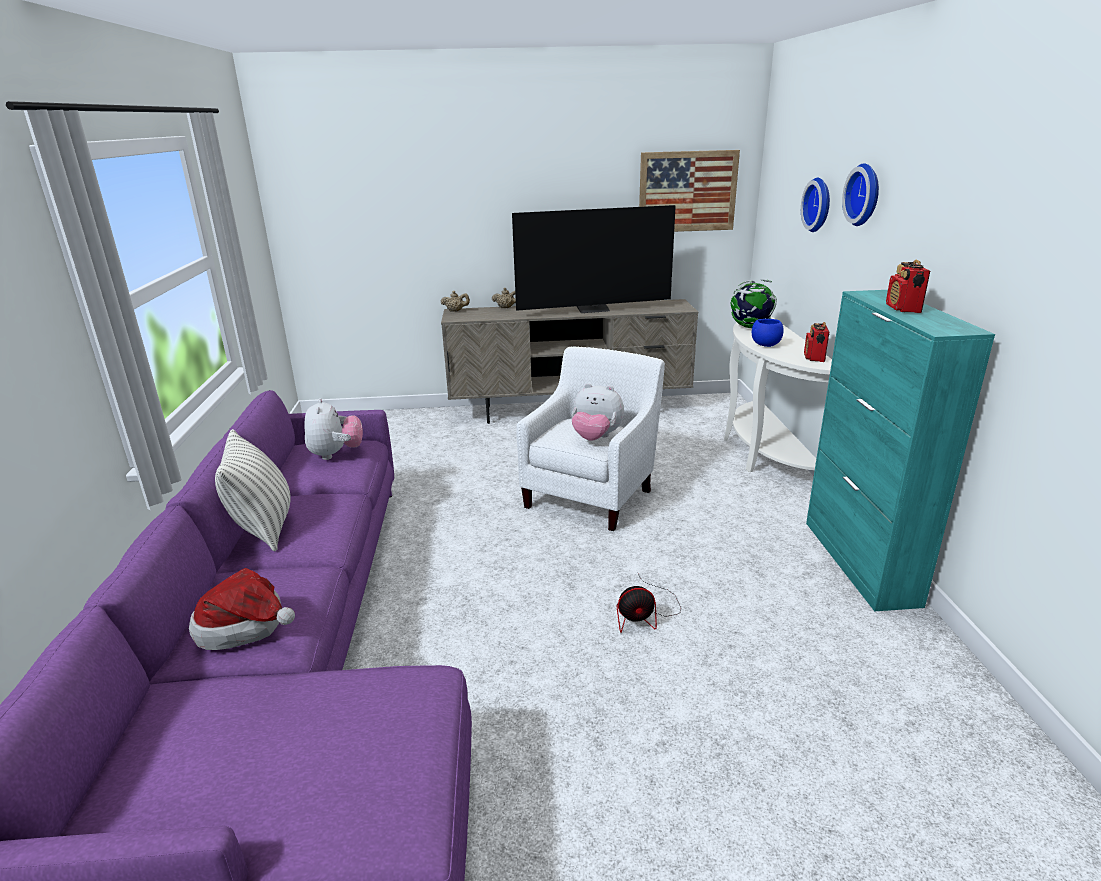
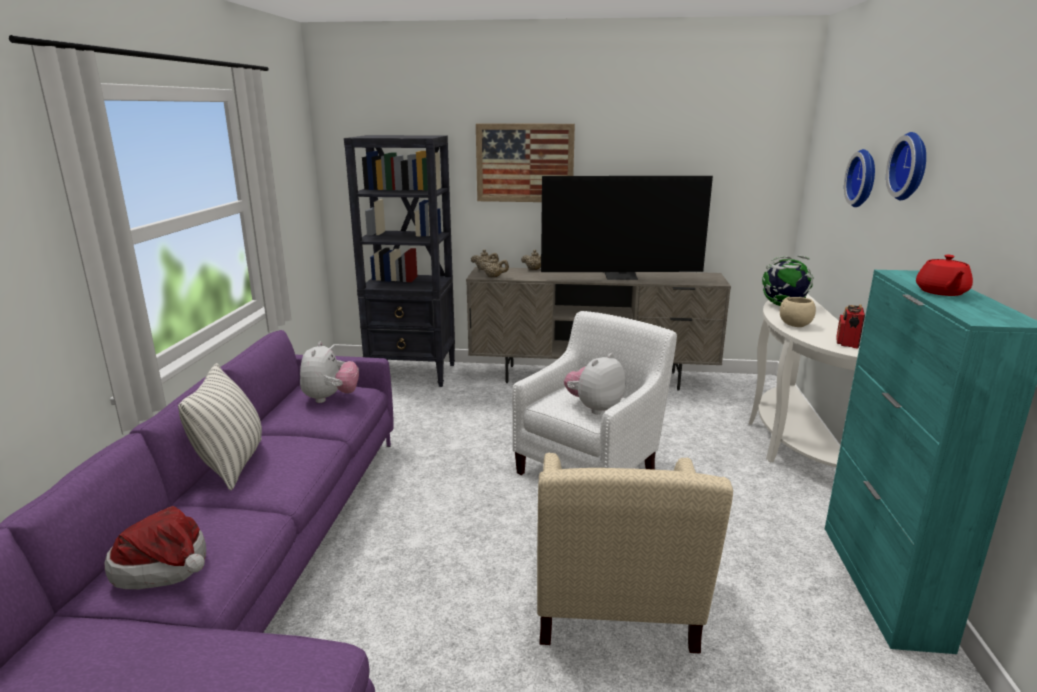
camera: 10 degrees right, 5 degrees down
(390, 423) = (413, 374): none -> black bookcase
(468, 318) = (494, 277): none -> beige teapot
(596, 438) = (594, 408): plush toy -> plush toy turned 105 degrees clockwise
(645, 614) = (613, 611): fan -> beige armchair
(687, 191) = (728, 163): picture -> picture (525, 163)
(766, 345) = (795, 325): blue bowl -> beige bowl
(903, 309) = (941, 292): radio -> red teapot

